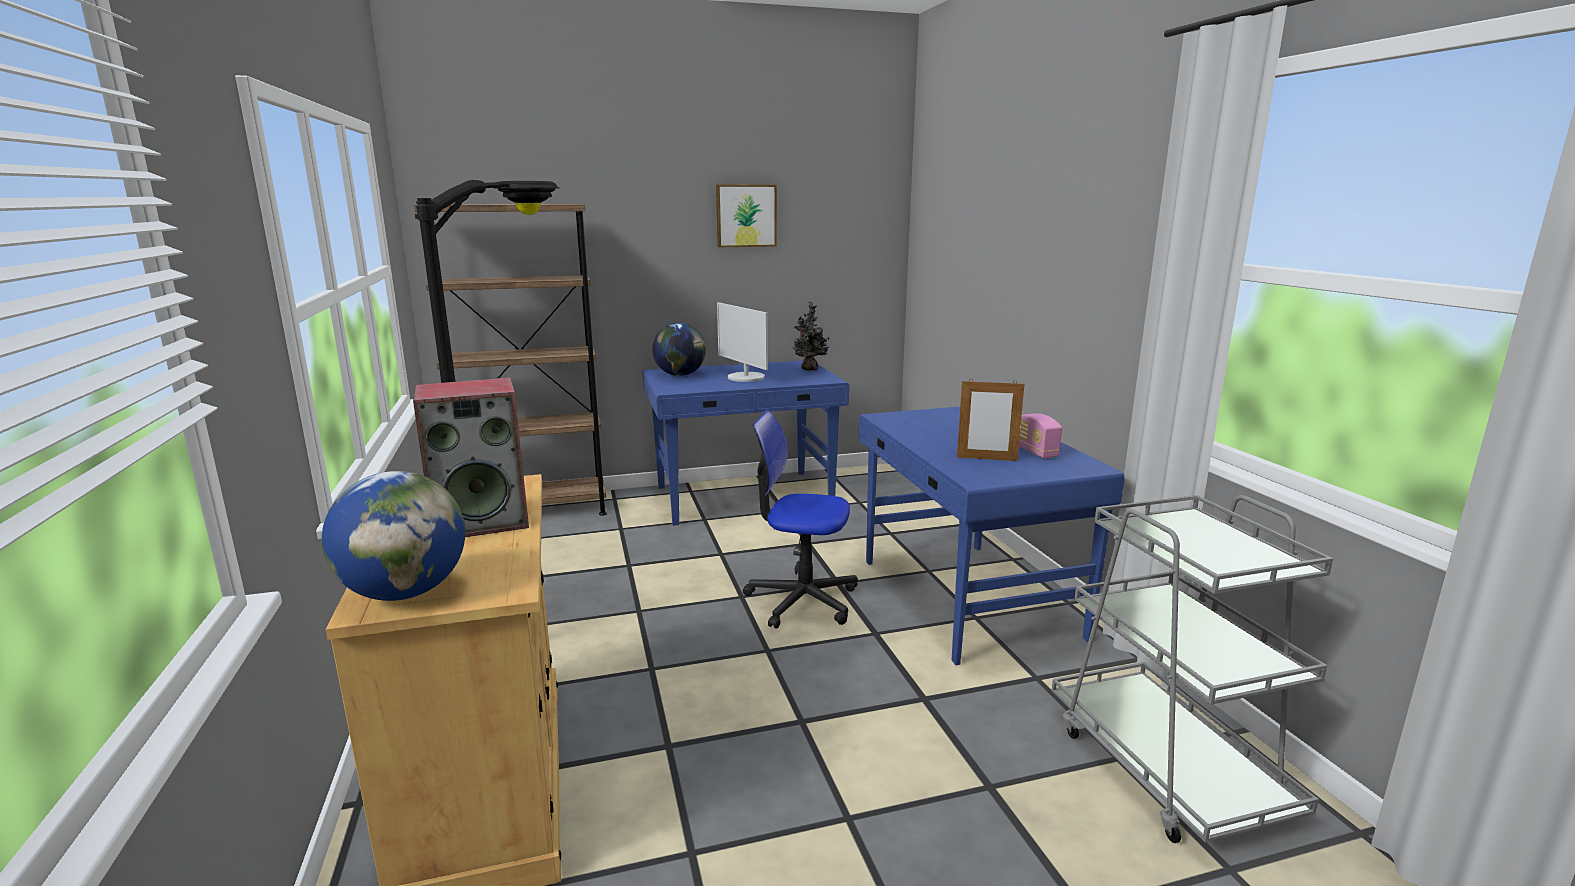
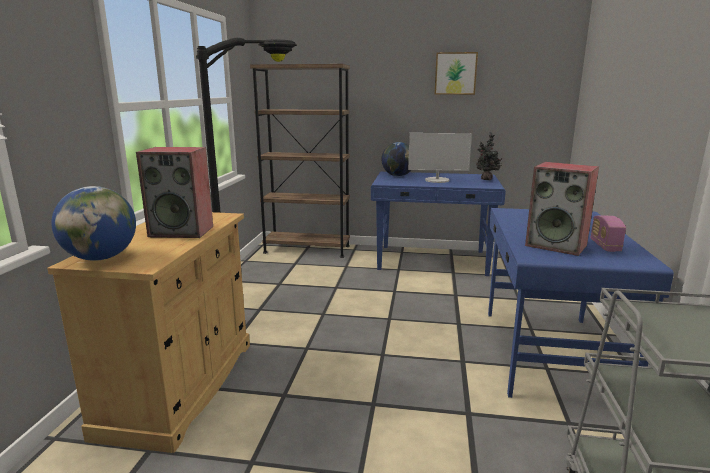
camera: 25 degrees right, 0 degrees up
(745, 377) = (437, 180): monitor -> monitor turned 75 degrees counterclockwise
(802, 600) = (426, 329): office chair -> none
(986, 459) = (557, 245): picture frame -> speaker

